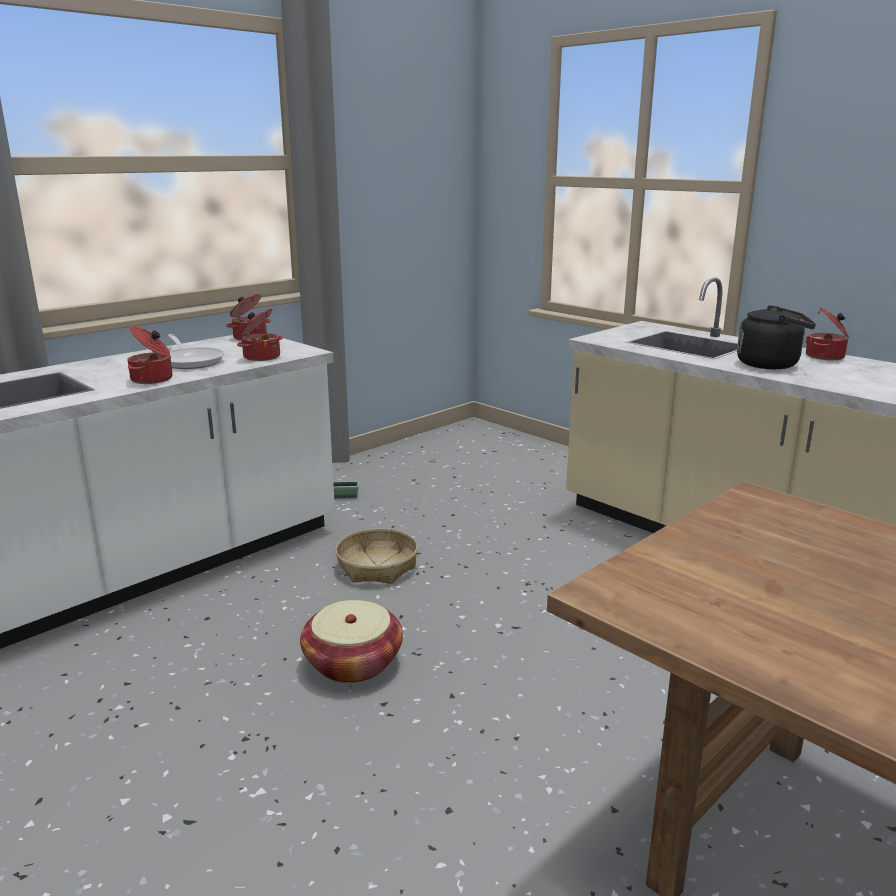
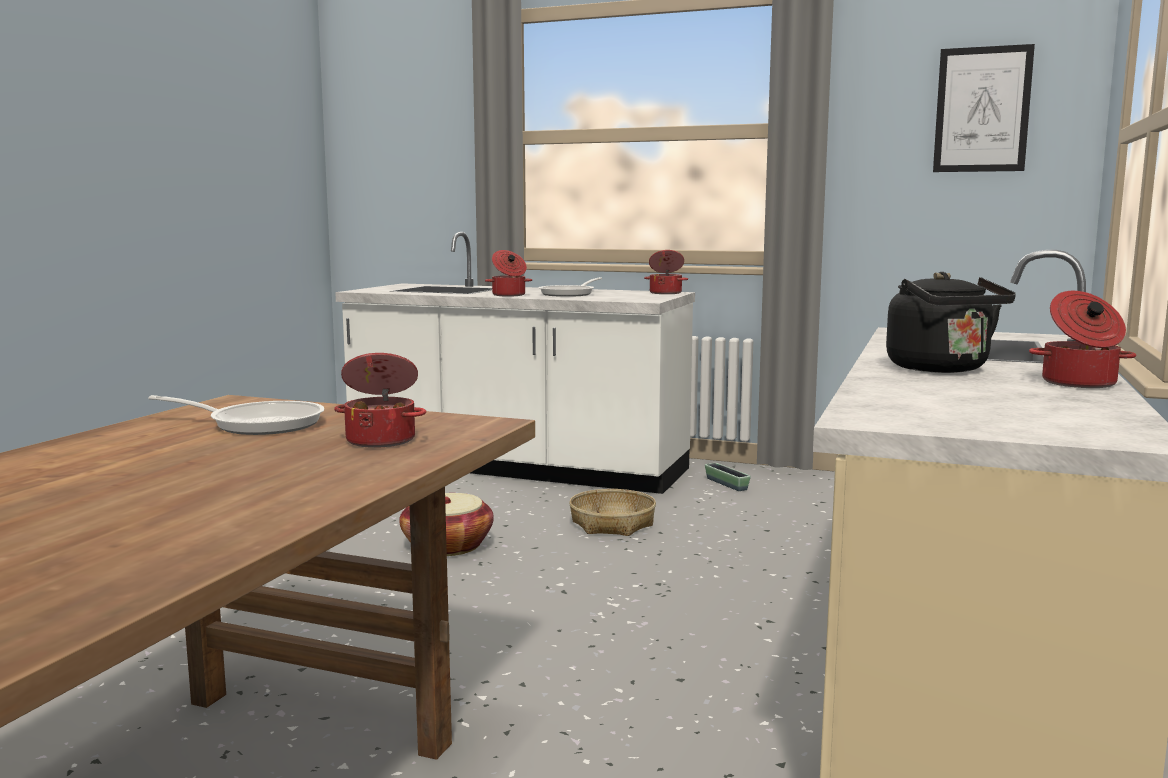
camera: 65 degrees right, 10 degrees down
(261, 357) = (609, 298): cooking pot -> cooking pot (382, 440)
(417, 149) = (982, 110): none -> picture
(740, 586) = (258, 424): none -> frying pan

